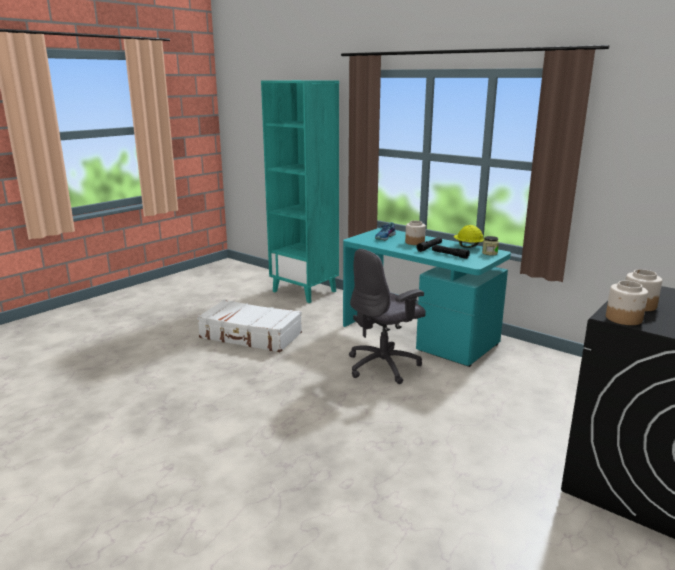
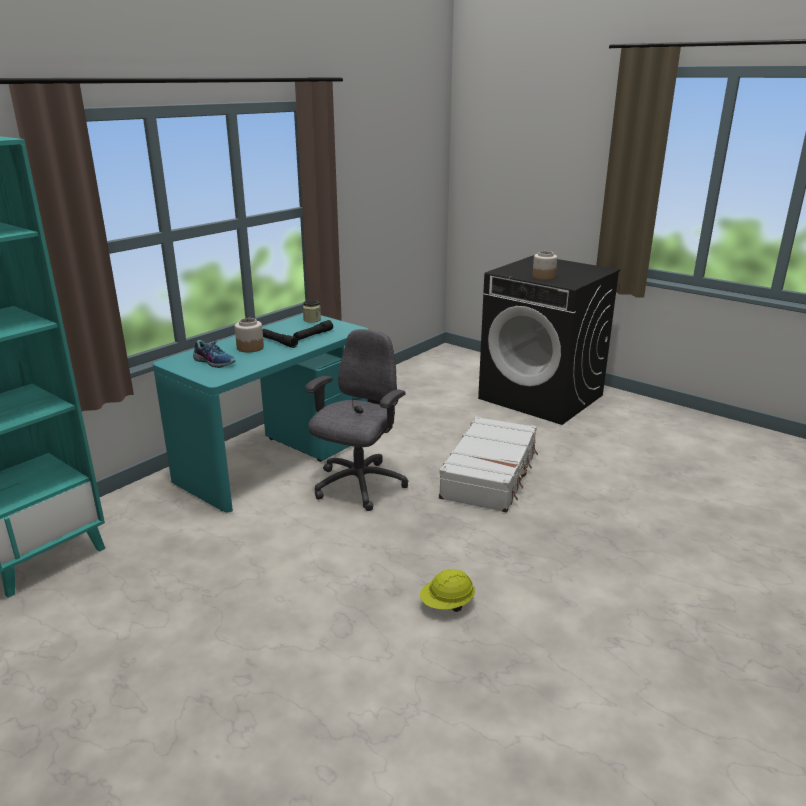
camera: 90 degrees left, 5 degrees up
(250, 336) = (230, 607): white suitcase -> white suitcase (490, 475)
(384, 366) = (358, 486): grey office chair -> grey office chair turned 120 degrees counterclockwise
(467, 246) = (281, 326): yellow hard hat -> yellow hard hat (447, 605)
(623, 318) = (573, 283): jar -> none

